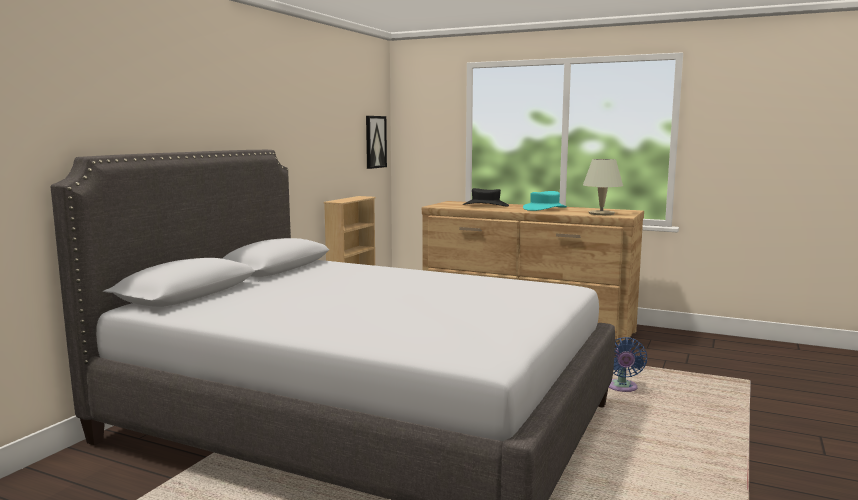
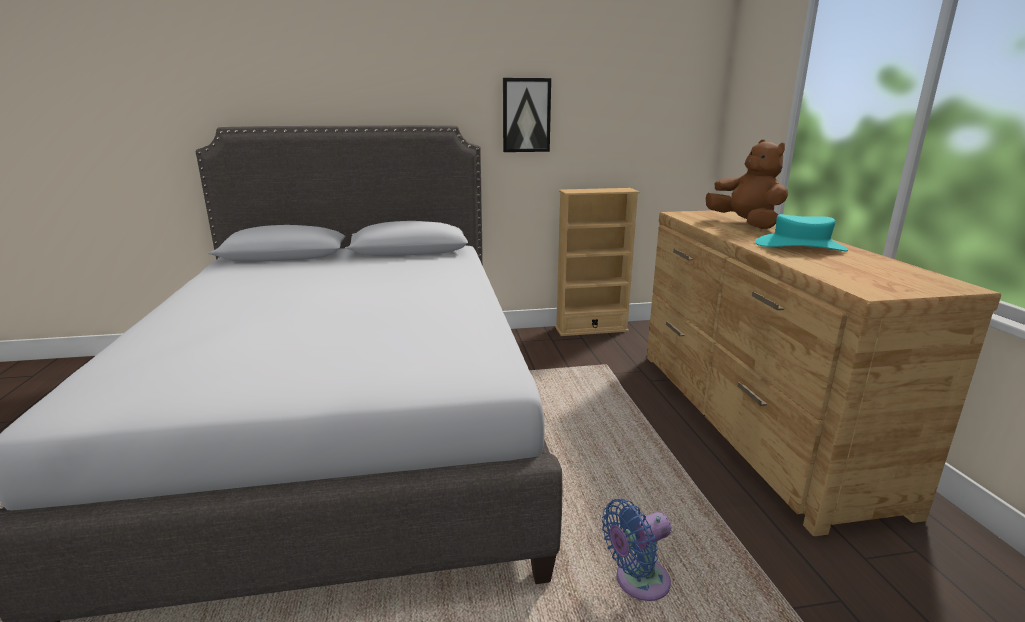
camera: 55 degrees right, 10 degrees up
(375, 142) = (682, 120): picture -> picture (526, 115)
(485, 205) = (745, 224): black hat -> brown plush toy
(601, 213) = (851, 277): beige table lamp -> none

